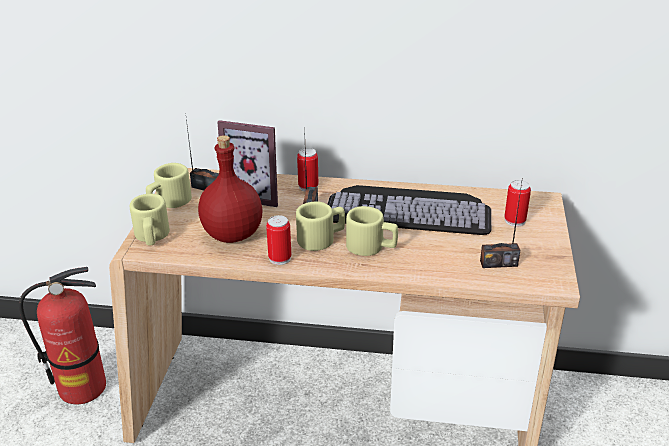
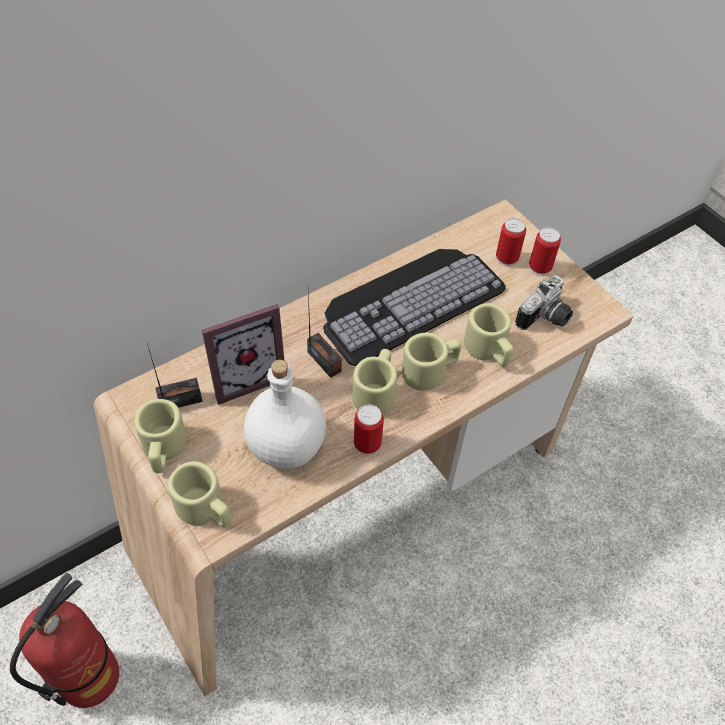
camera: 45 degrees left, 20 degrees up
(232, 234) = (285, 445): red bottle -> white bottle
(308, 186) = (284, 330): can -> can (540, 267)
(428, 258) = (488, 350): none -> beige mug
(498, 263) = (545, 318): radio -> camera

